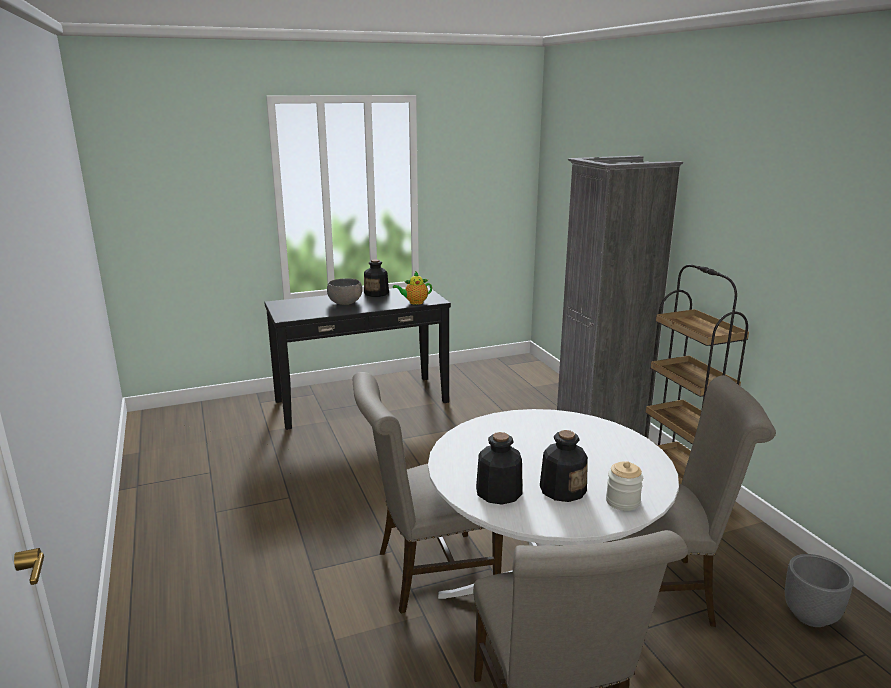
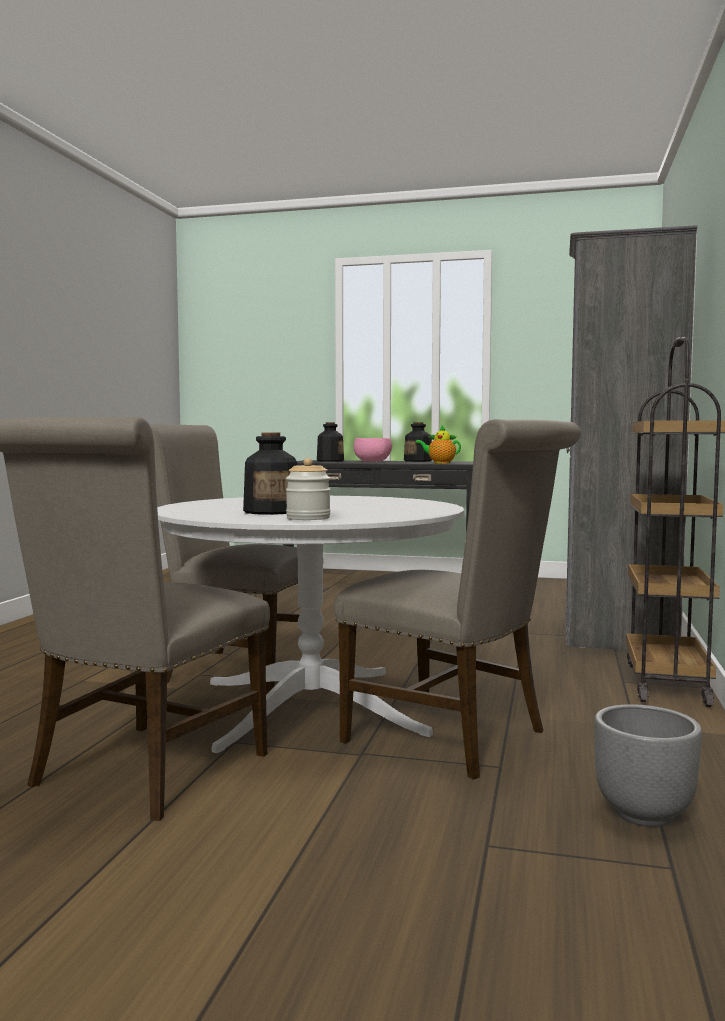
camera: 35 degrees right, 15 degrees down
(345, 303) = (372, 461): grey bowl -> pink bowl
(498, 492) = (210, 508): bottle -> bottle (330, 461)

